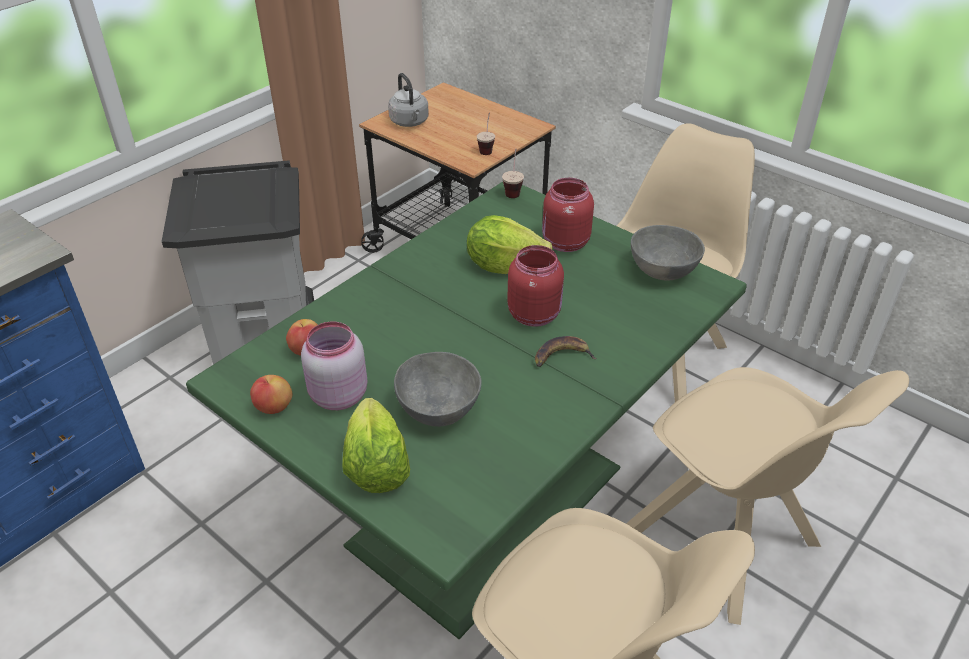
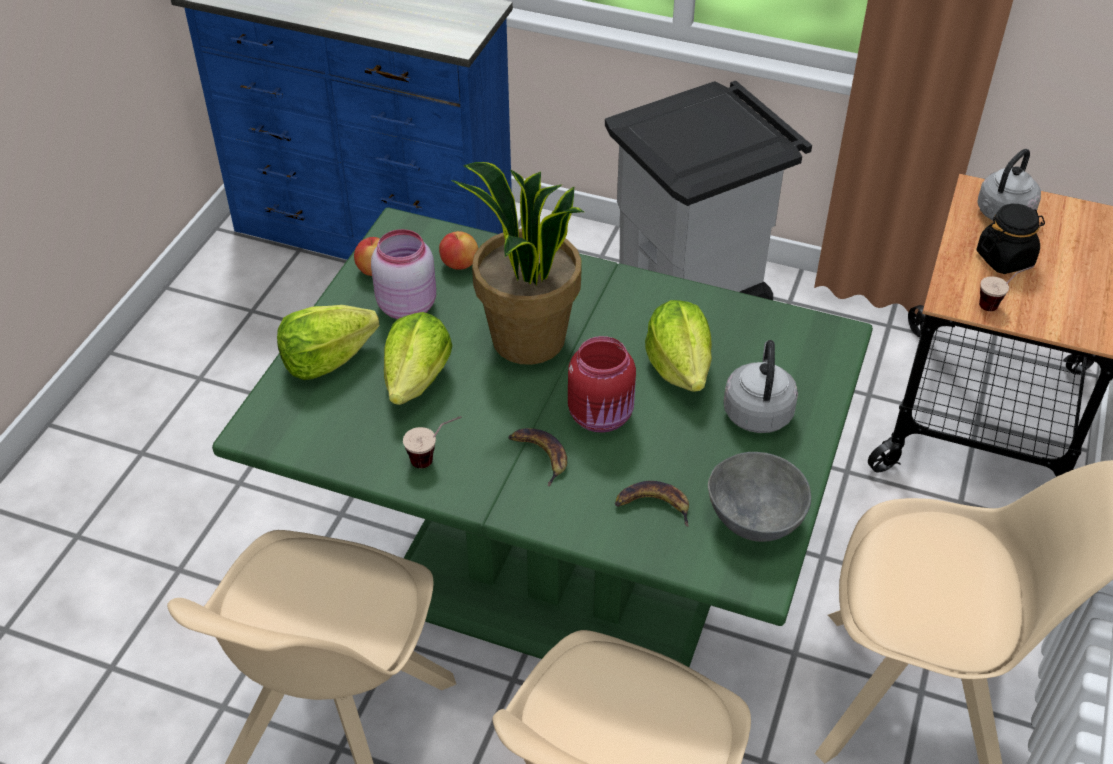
camera: 70 degrees right, 5 degrees up
(429, 333) = (527, 340): none -> potted plant
(438, 408) = (418, 379): grey bowl -> lettuce
(449, 134) = (1005, 258): none -> black jar
(513, 190) = (845, 335): cup -> cup (435, 458)
(564, 243) = (758, 410): red jar -> grey kettle
(634, 312) = (653, 505): none -> banana

